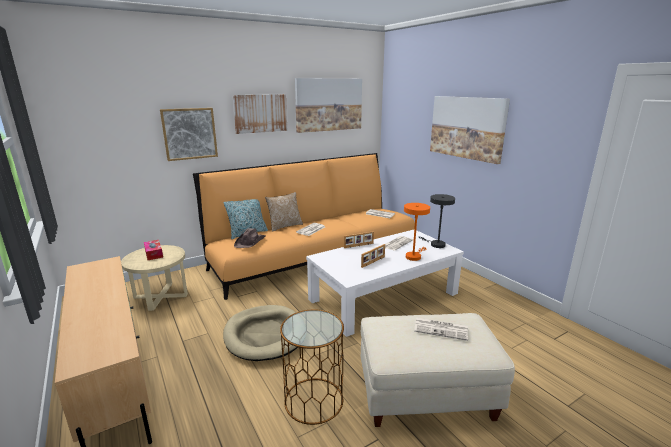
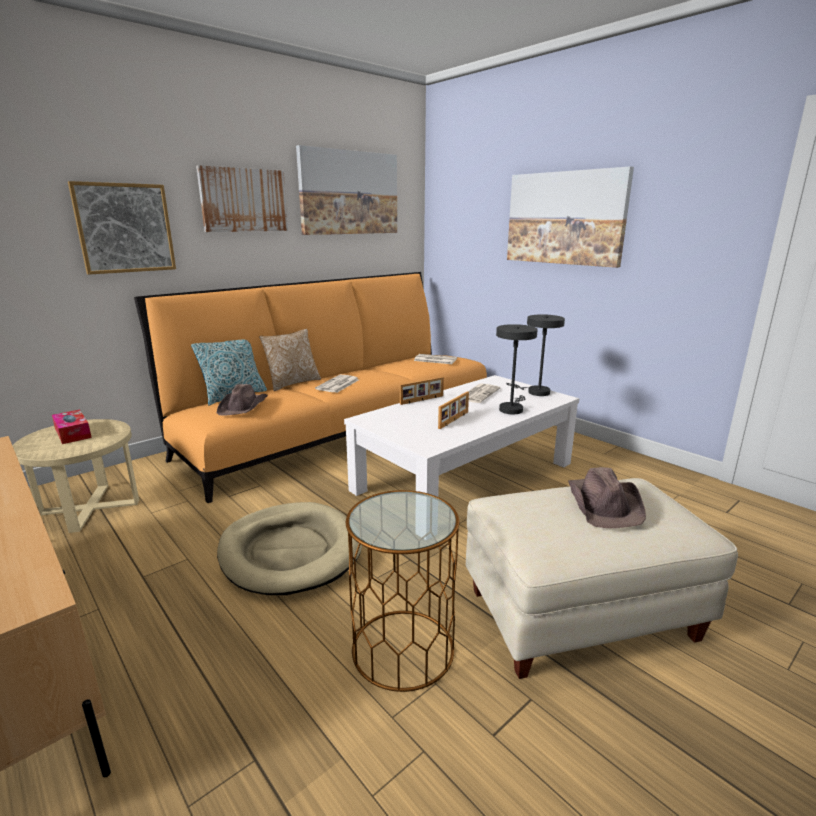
camera: 10 degrees left, 0 degrees up
(414, 256) = (511, 408): orange table lamp -> grey table lamp
(441, 329) = (605, 504): newspaper -> brown hat

